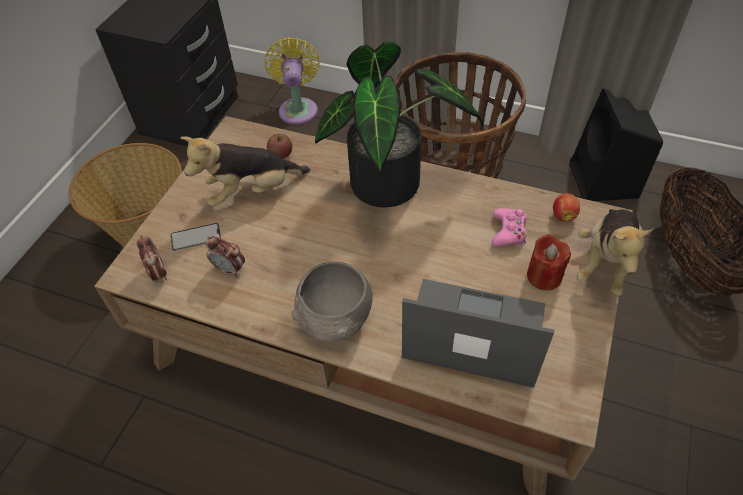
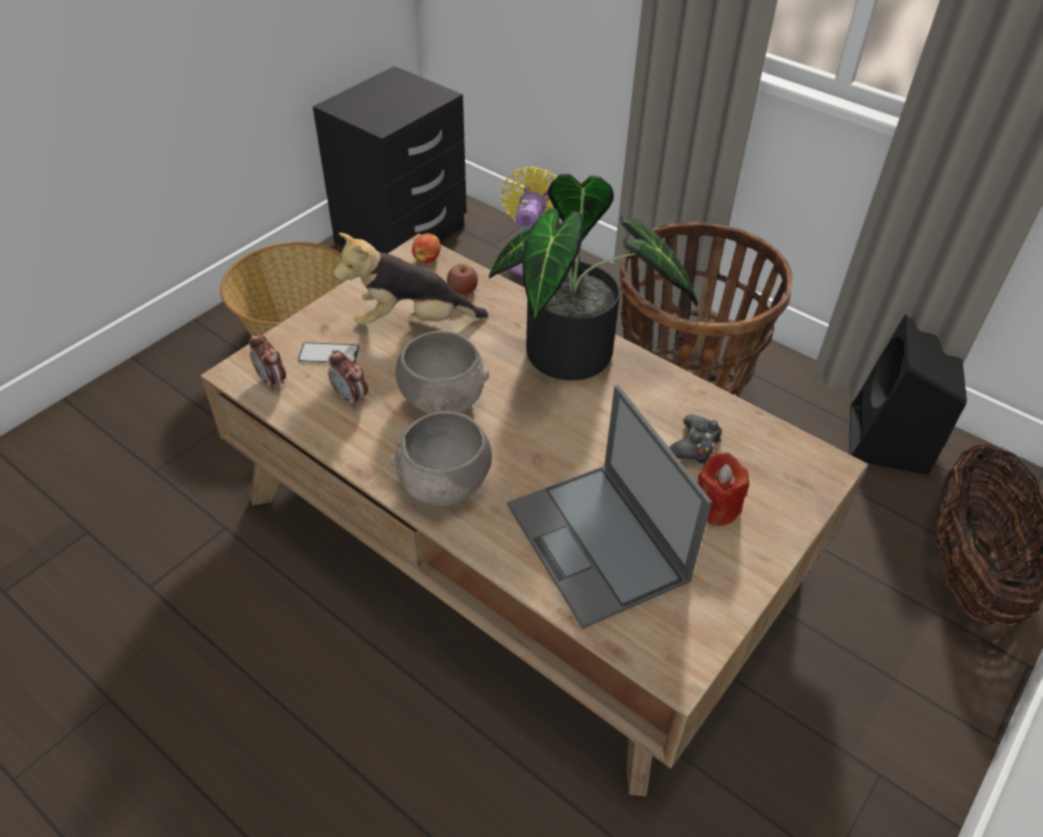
camera: 15 degrees right, 5 degrees down
(158, 273) = (272, 381): alarm clock -> alarm clock turned 150 degrees clockwise
(304, 249) = (443, 398): none -> grey bowl
(472, 332) = (598, 544): laptop -> laptop turned 150 degrees counterclockwise
(508, 232) = (695, 446): pink game controller -> black game controller
(563, 215) = (773, 446): apple -> apple (427, 258)
(605, 263) = (801, 514): plush toy -> none

